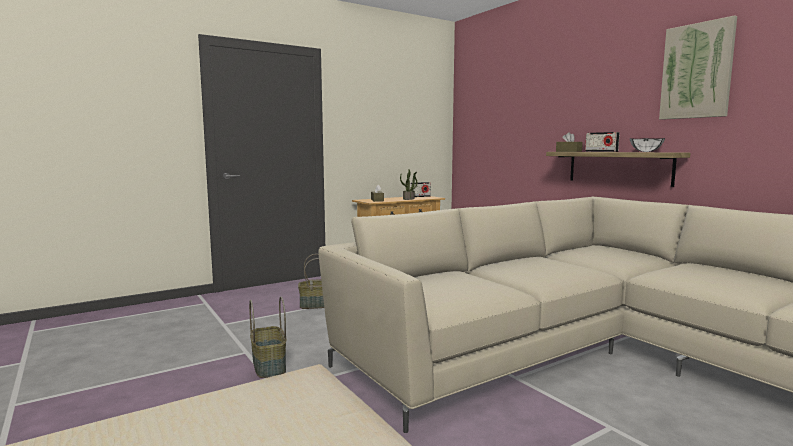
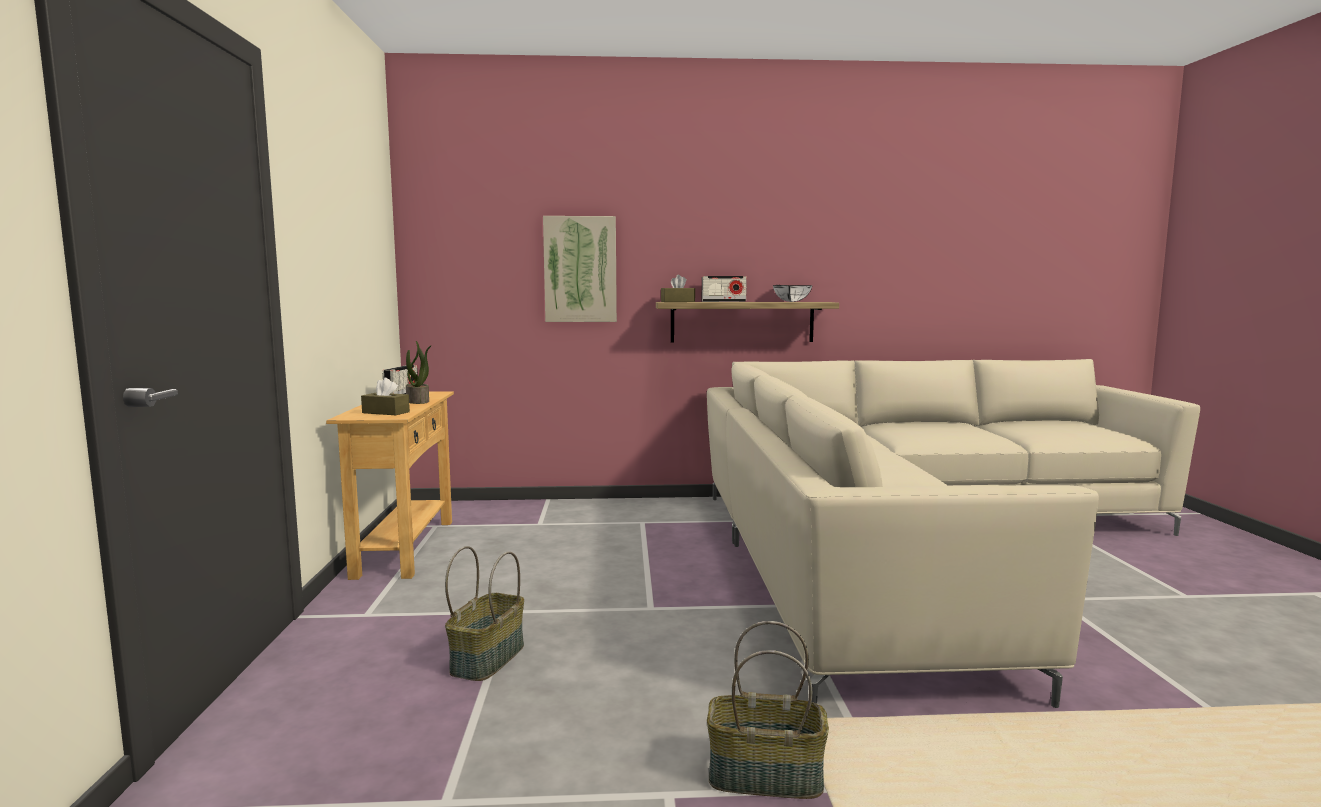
camera: 60 degrees left, 0 degrees up
(697, 71) = (830, 210): picture -> picture (580, 269)

